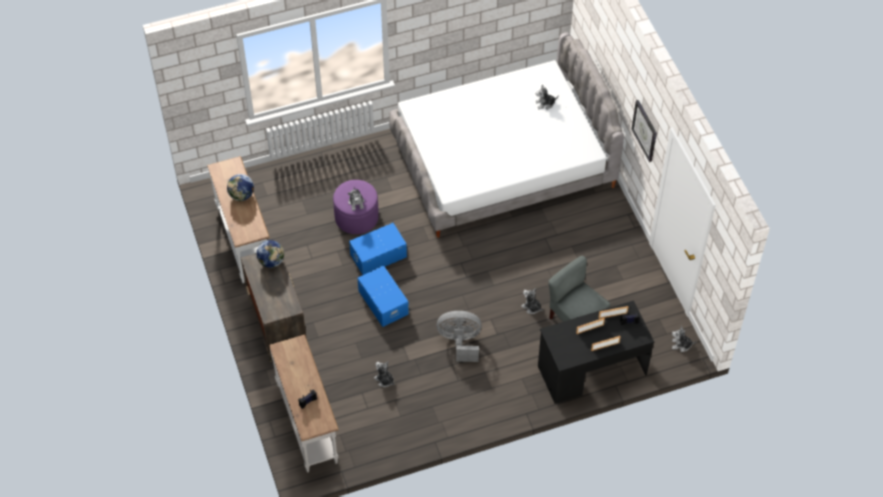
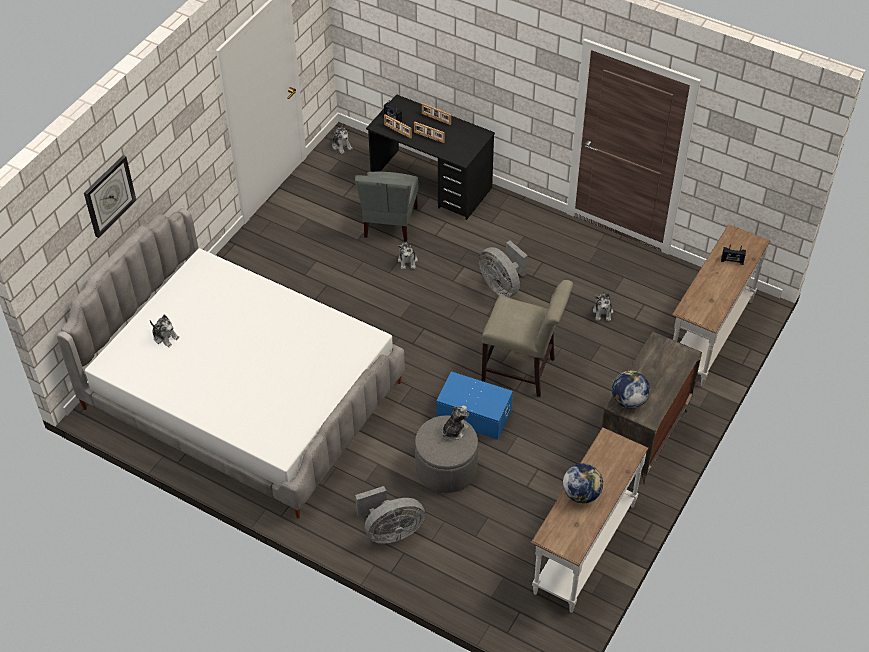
camera: 130 degrees left, 5 degrees down
(344, 168) = (390, 531): none -> grey fan
(356, 217) = (446, 468): purple ottoman -> grey ottoman
(384, 302) = (522, 371): blue storage box -> beige chair
(645, 130) = (192, 141): wall clock -> wall clock (109, 195)

